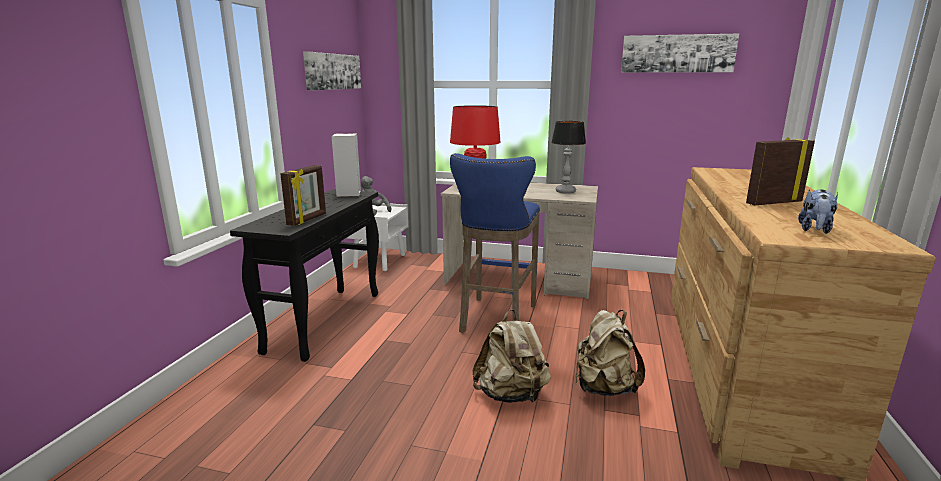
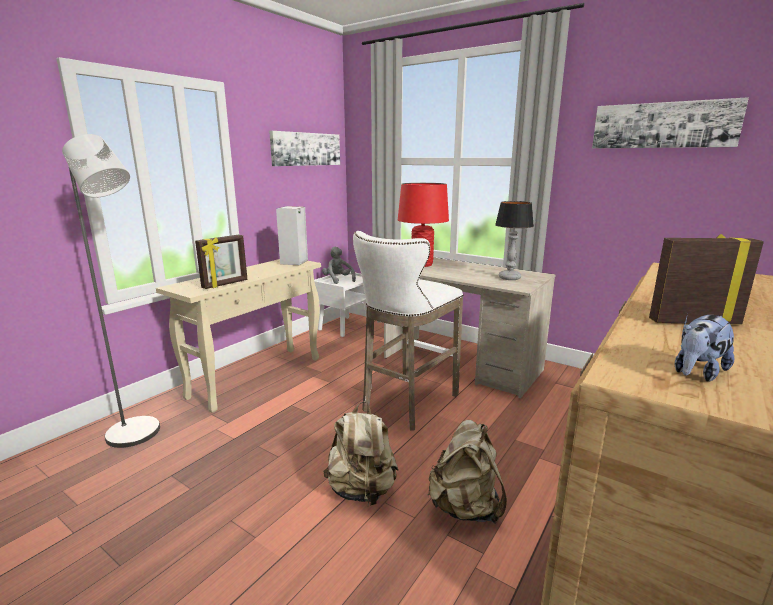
camera: 20 degrees right, 0 degrees up
(240, 397) = (139, 435): none -> grey floor lamp
(325, 320) = (257, 376): black console table -> beige console table
(497, 320) = (407, 404): blue stool -> white stool

